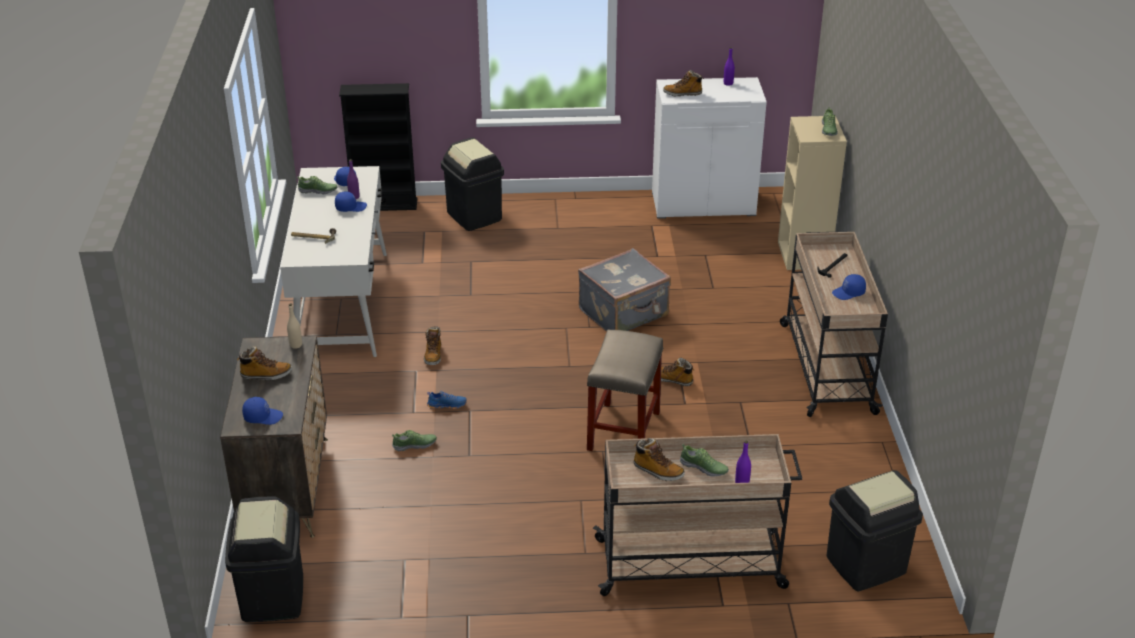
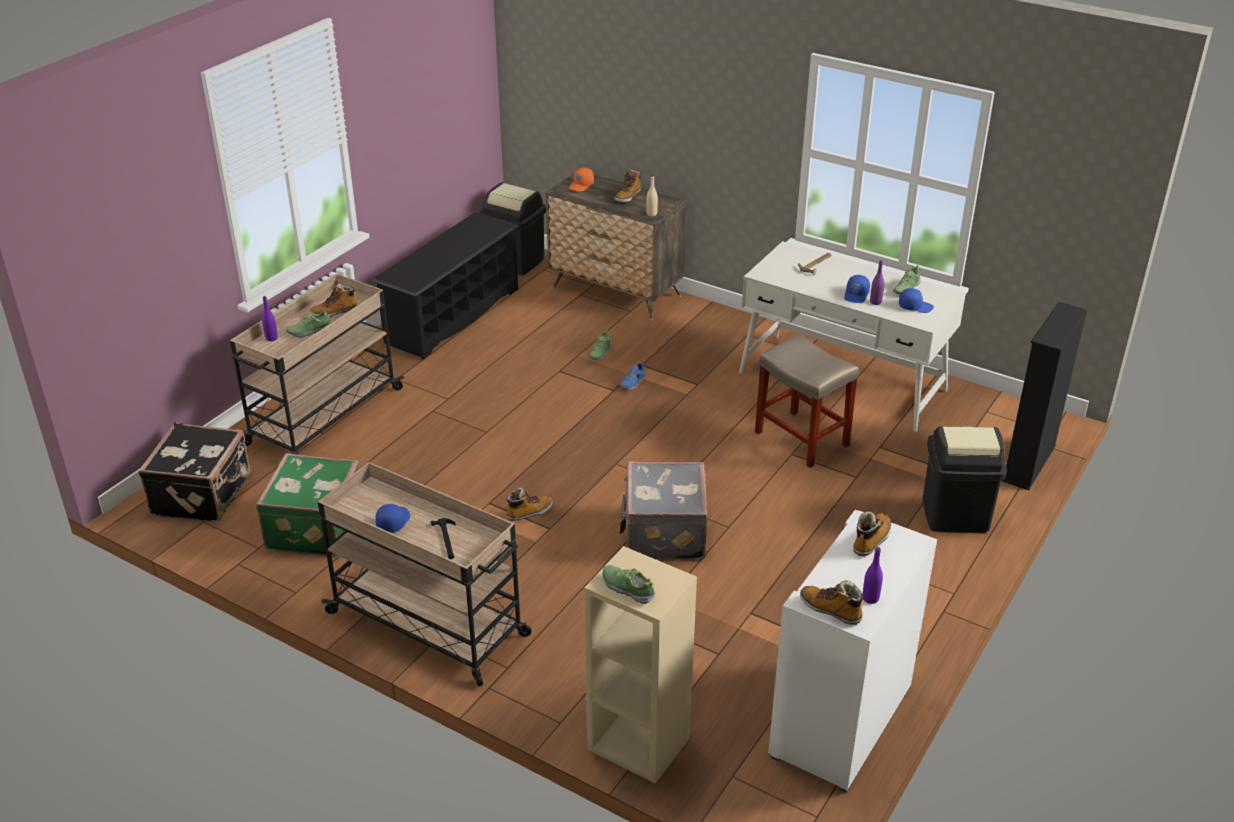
camera: 125 degrees right, 0 degrees up
(263, 416) = (581, 185): blue cap -> orange cap
(433, 355) = (711, 400): boot -> boot (831, 610)
(435, 581) = (452, 316): none -> black shoe rack
(623, 432) = (495, 452): beige stool -> beige stool (800, 438)
(818, 475) = (313, 528): none -> green suitcase
(866, 565) = (204, 495): black trash can -> black suitcase

